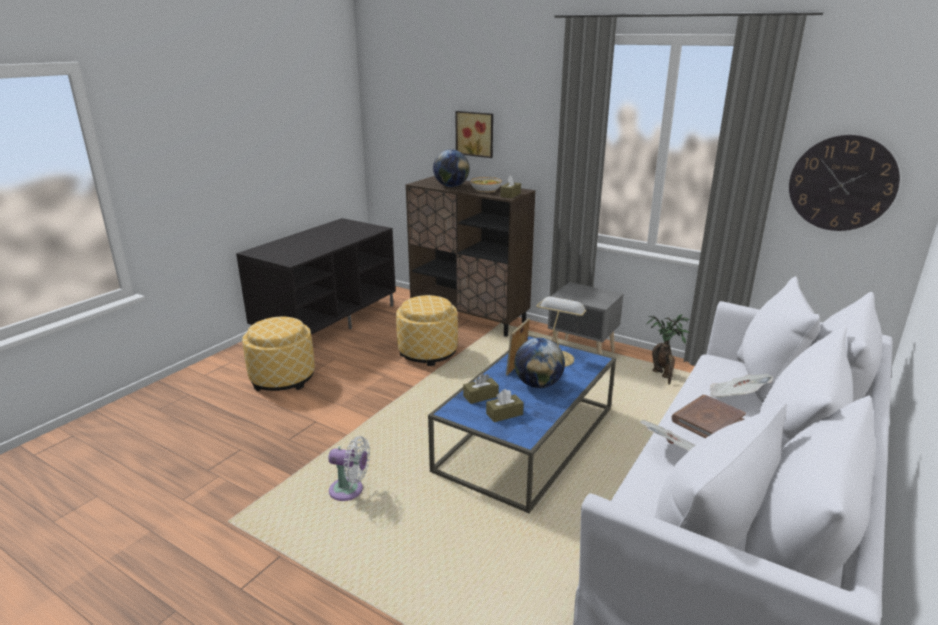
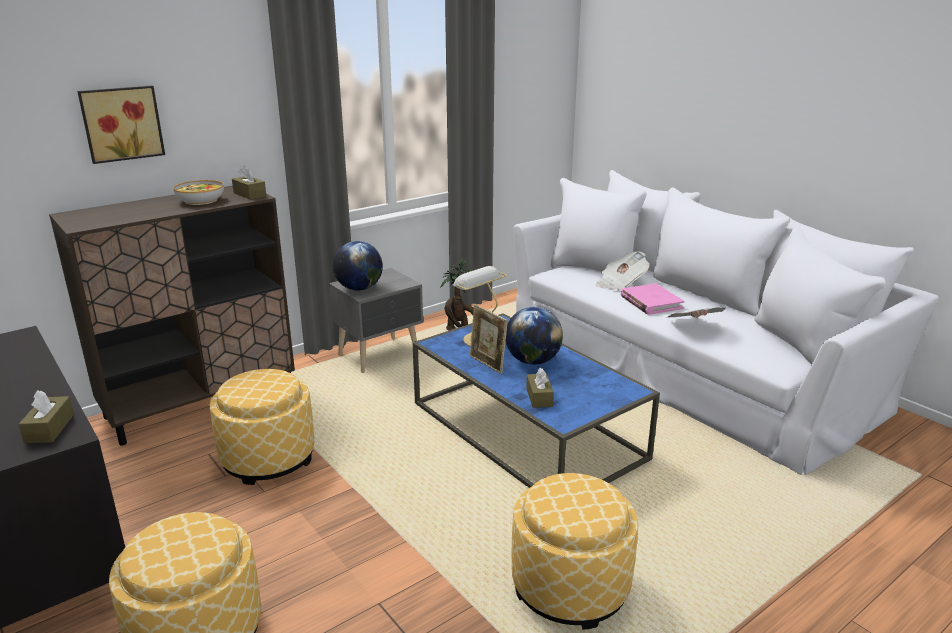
camera: 70 degrees left, 0 degrees up
(350, 490) = (570, 586): white fan -> ottoman
(451, 186) = (142, 212): globe -> globe (359, 288)
(504, 414) = (583, 391): brown tissue box -> brown tissue box (50, 428)
(707, 420) = (650, 302): brown book -> pink book
(842, 183) = (524, 96): wall clock -> none

